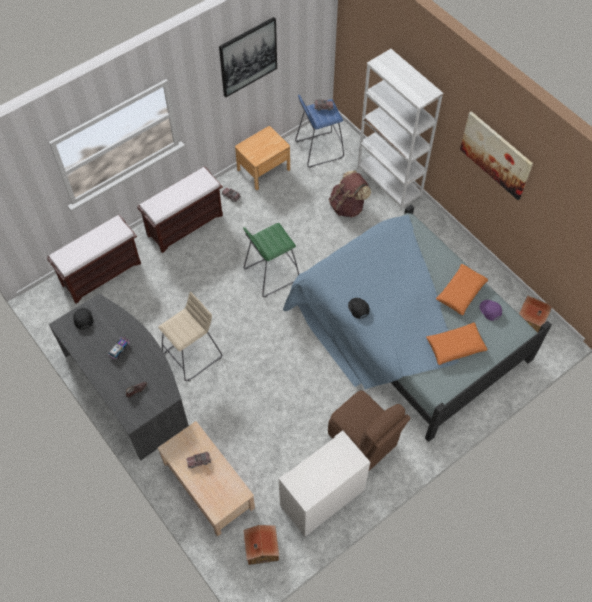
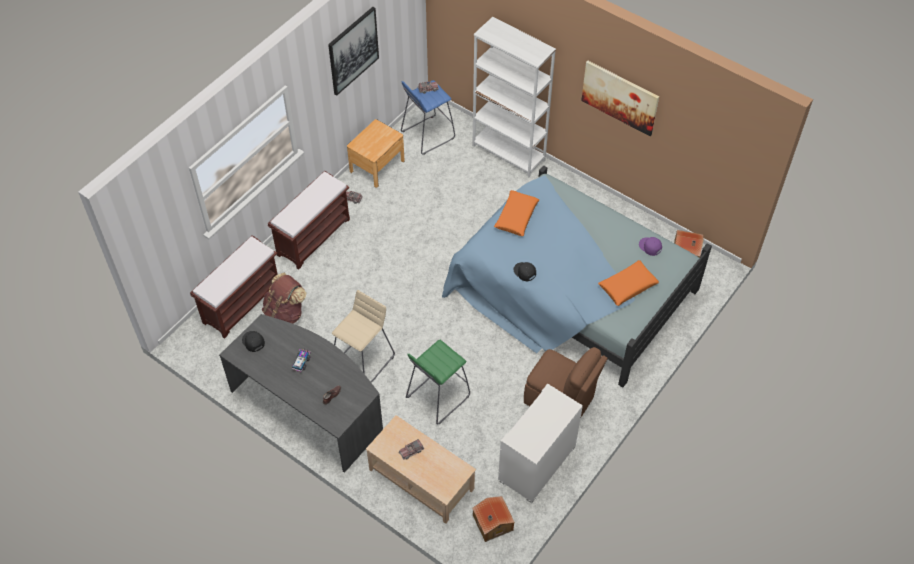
camera: 15 degrees left, 5 degrees down
(270, 274) = (418, 266): green stool -> green stool (437, 397)
(348, 206) = (474, 184): brown backpack -> brown backpack (285, 312)
(461, 292) = (617, 236): orange pillow -> orange pillow (516, 217)

